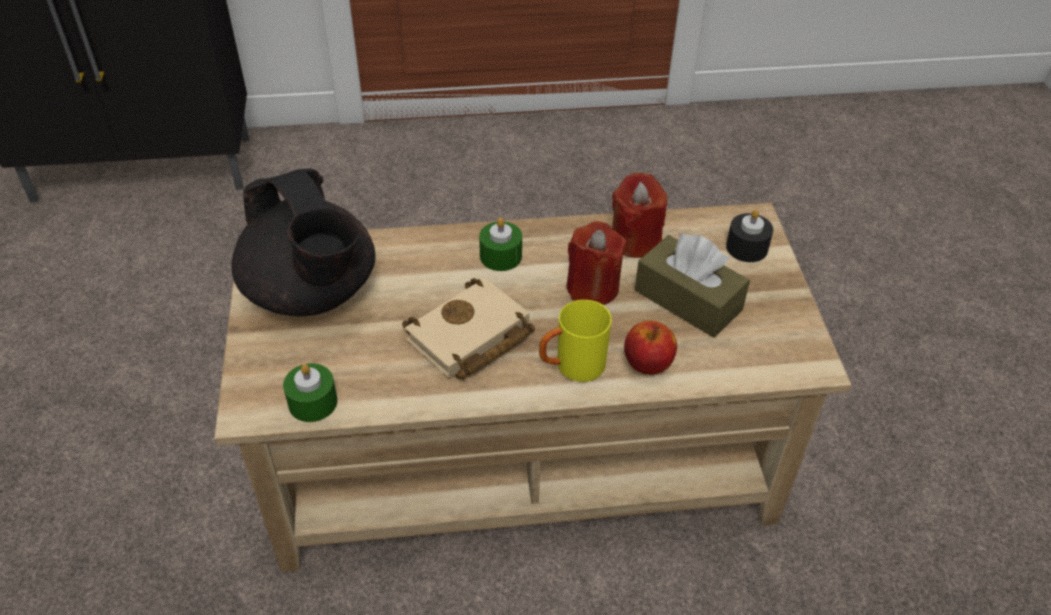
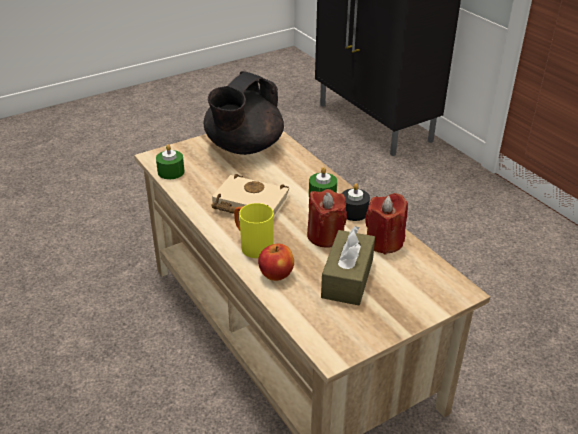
camera: 65 degrees right, 10 degrees down
(747, 247) = (425, 294): black candle -> black candle (354, 212)

